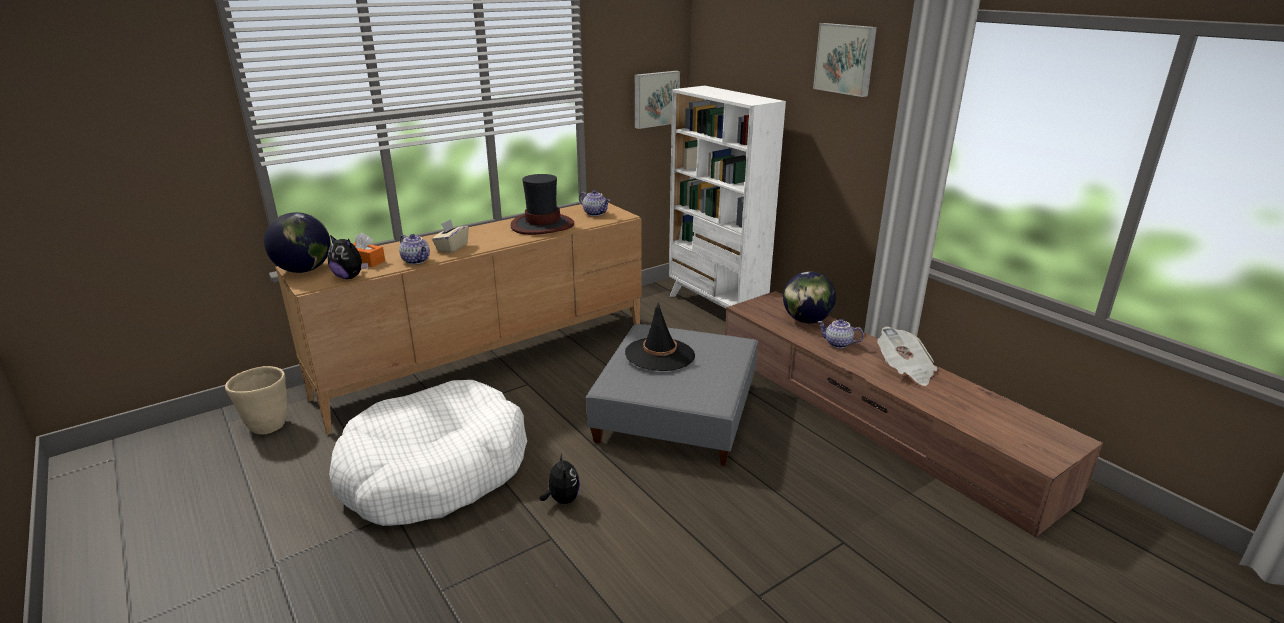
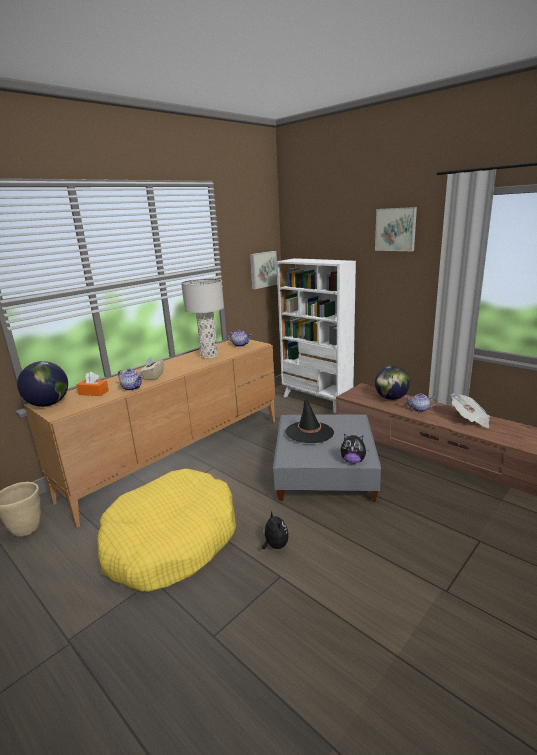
camera: 10 degrees left, 5 degrees down
(350, 277) = (87, 404): plush toy -> plush toy (353, 461)
(434, 471) = (171, 541): white dog bed -> yellow dog bed
(542, 225) = (209, 356): hat -> white table lamp

